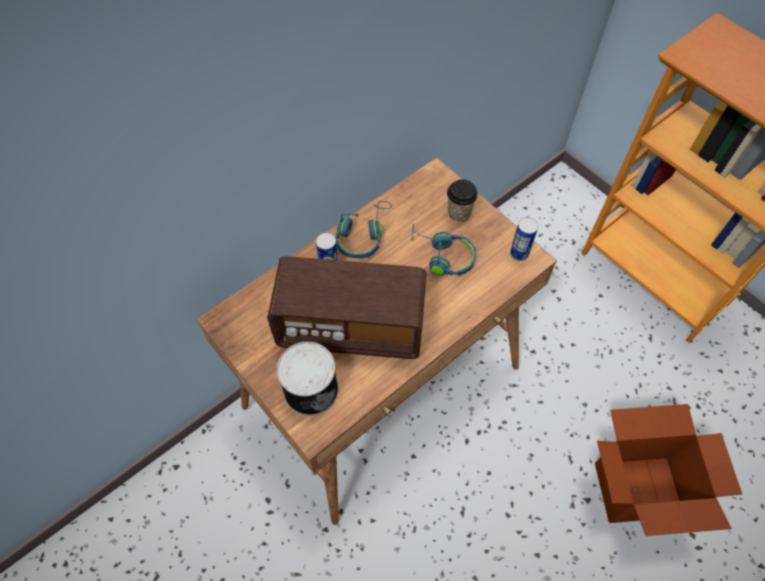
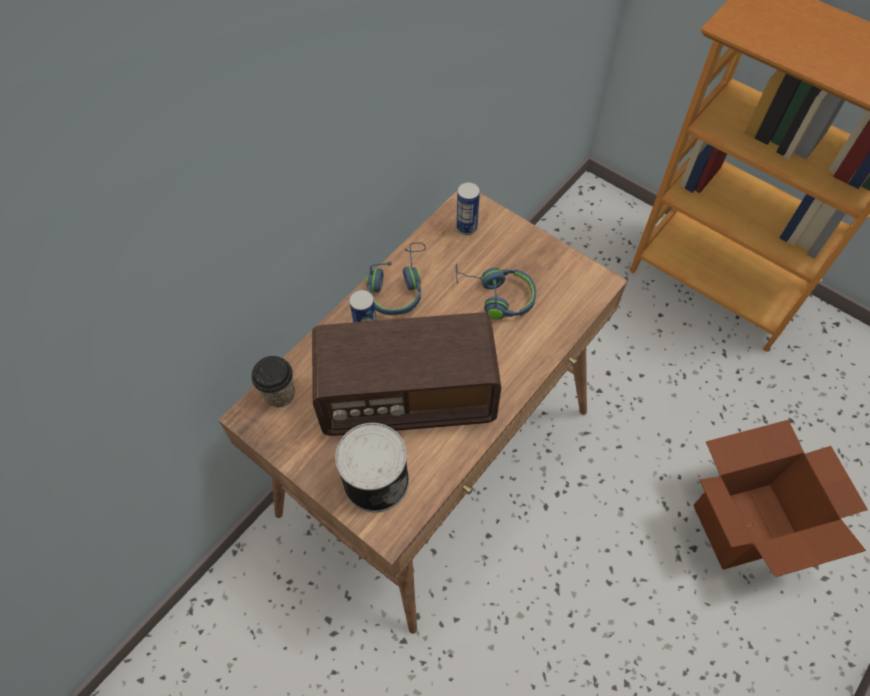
camera: 10 degrees left, 0 degrees up
(459, 213) = (504, 243): cup -> cup (280, 394)
(519, 253) = (583, 279): can -> can (466, 227)

